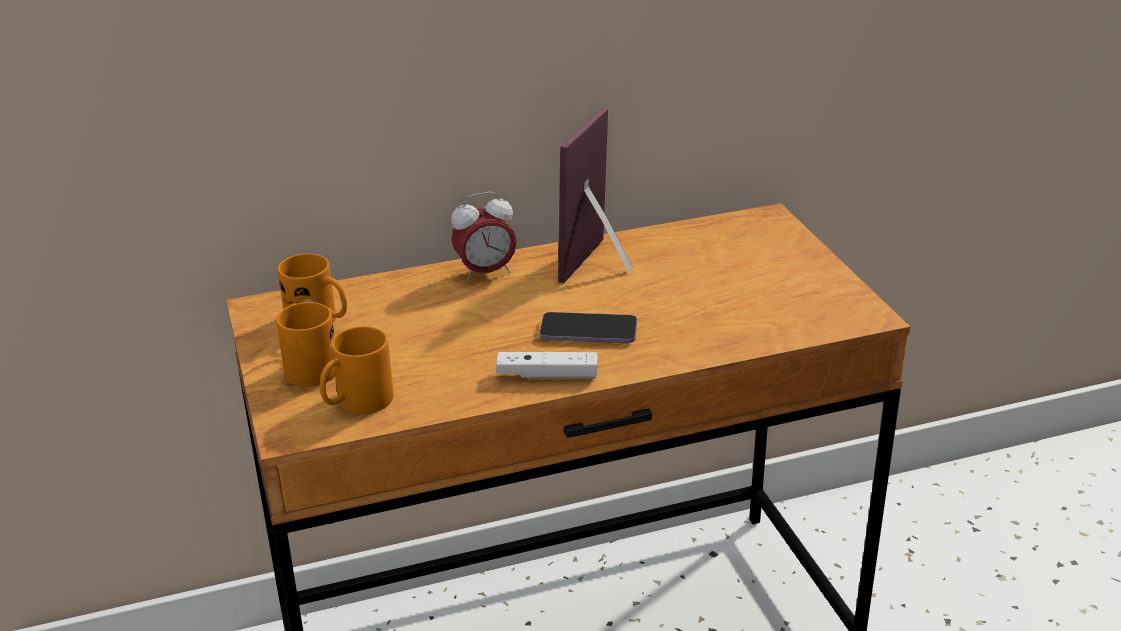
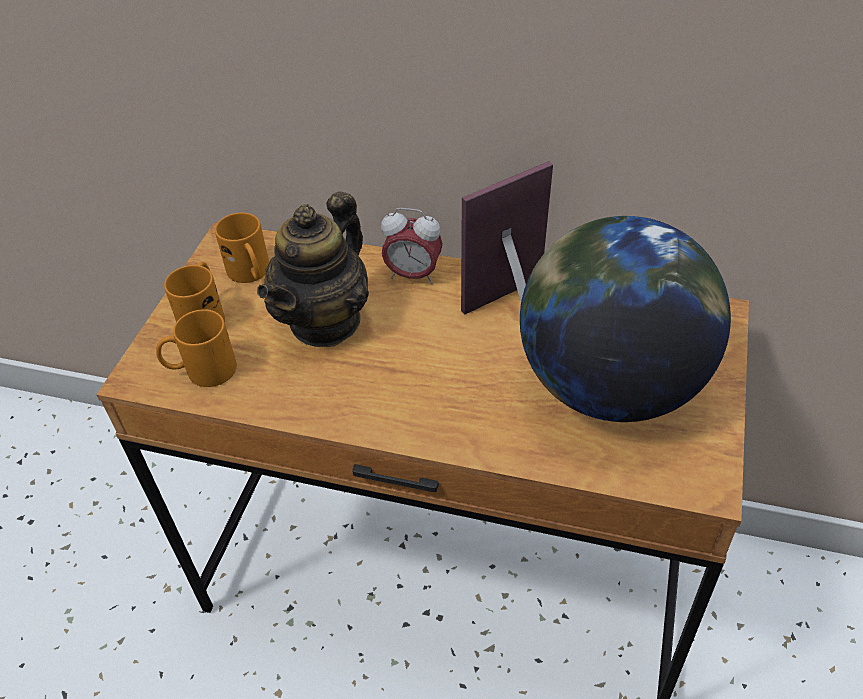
camera: 35 degrees right, 15 degrees up
(439, 329) = (325, 321): none -> teapot
(547, 375) = (359, 413): white game controller -> none
(588, 331) = (435, 379): phone -> none
(734, 285) = (610, 385): none -> globe

